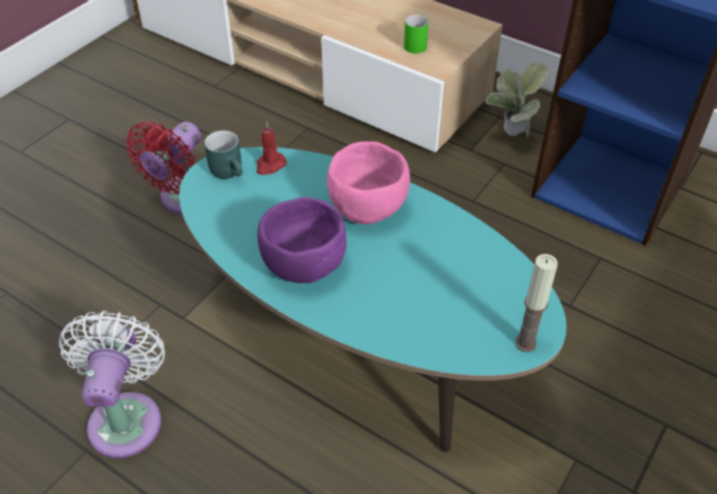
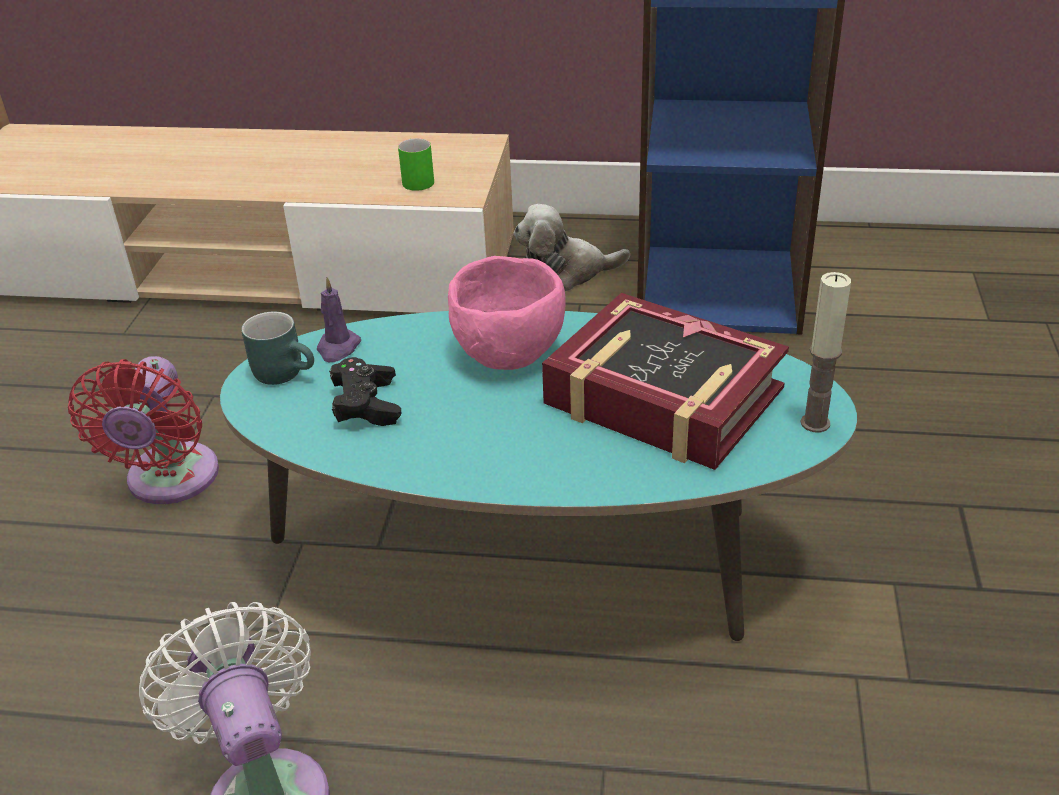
camera: 25 degrees left, 10 degrees down
(259, 214) = (366, 405): none -> black game controller
(270, 165) = (338, 348): red candle -> purple candle
(304, 267) = (477, 442): purple bowl -> none
(439, 282) = (662, 398): none -> book
(509, 136) = (565, 273): potted plant -> plush toy

